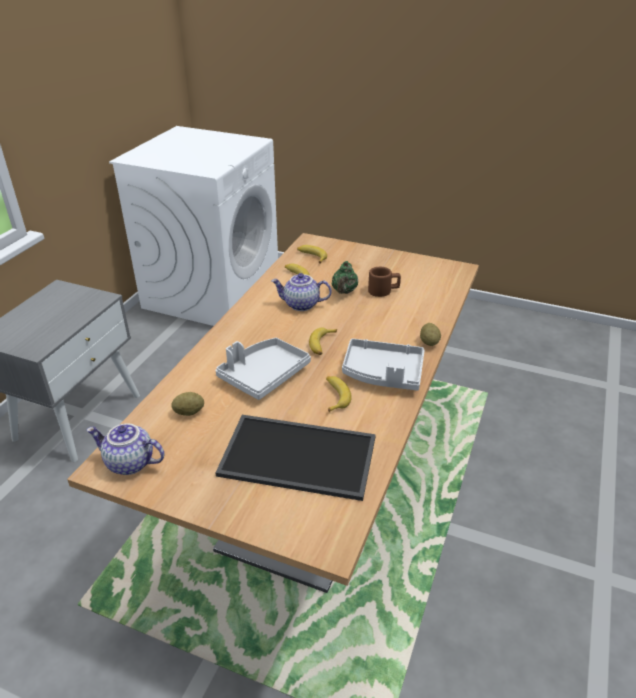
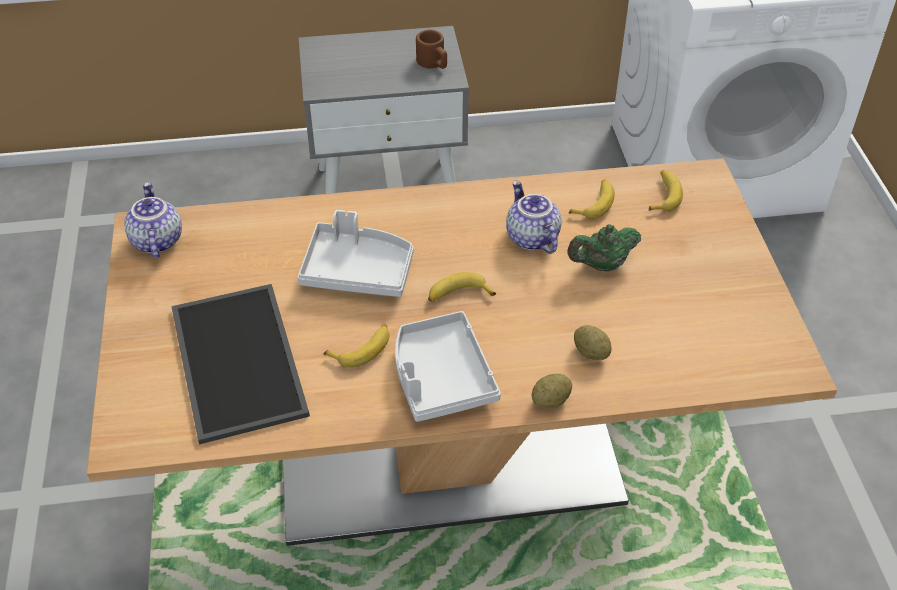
camera: 60 degrees right, 10 degrees up
(189, 412) = (255, 243): potato -> potato (591, 352)
(383, 291) = (642, 304): brown mug -> brown mug (433, 63)

